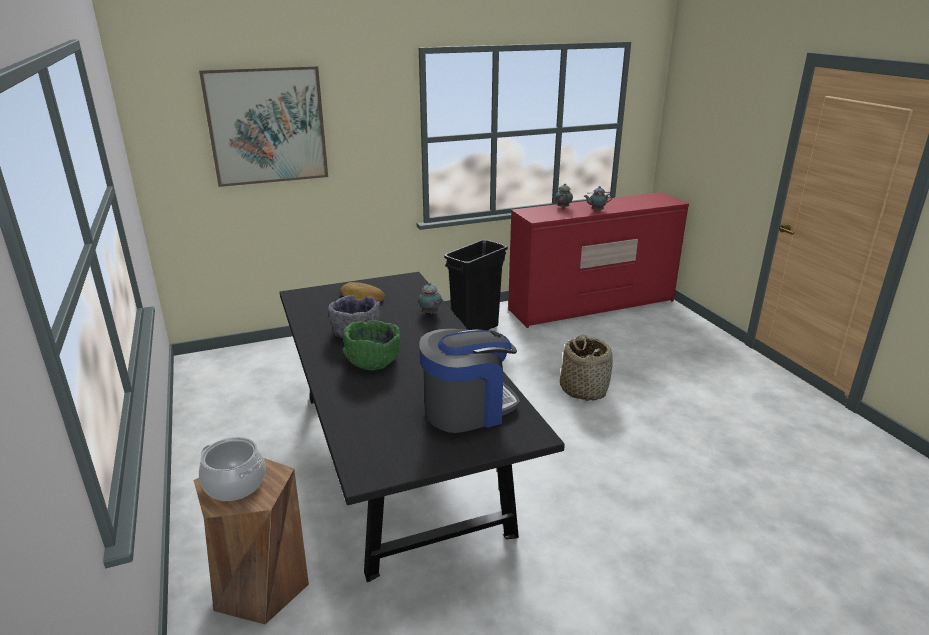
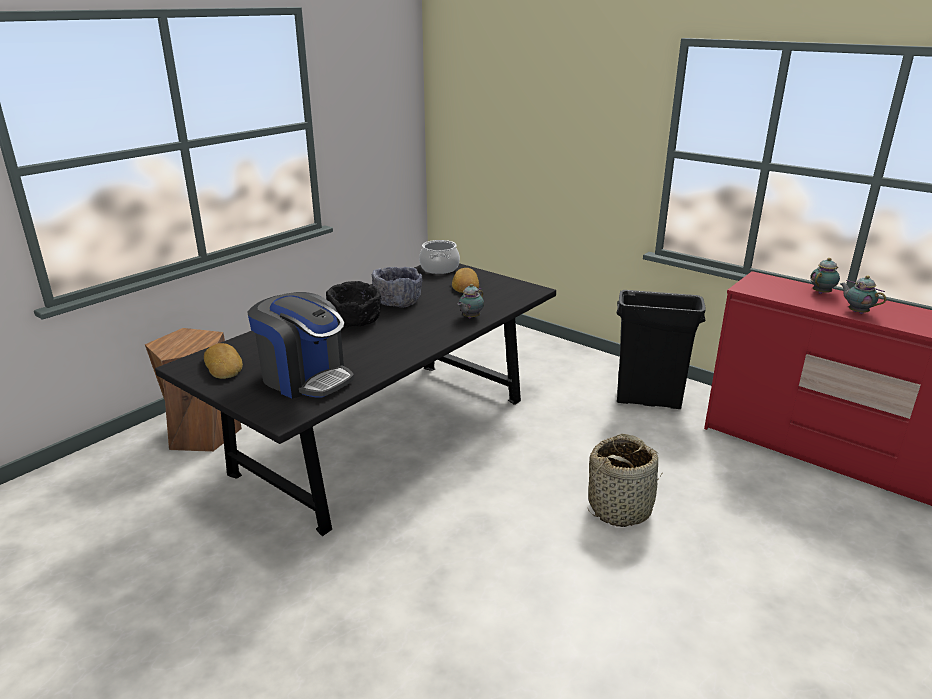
camera: 60 degrees right, 0 degrees up
(234, 484) = (184, 340): cooking pot -> cooking pot (439, 268)
(267, 126) = (520, 107): picture -> none
(373, 360) = (355, 321): green bowl -> black bowl
(394, 449) = (224, 366): none -> bread

